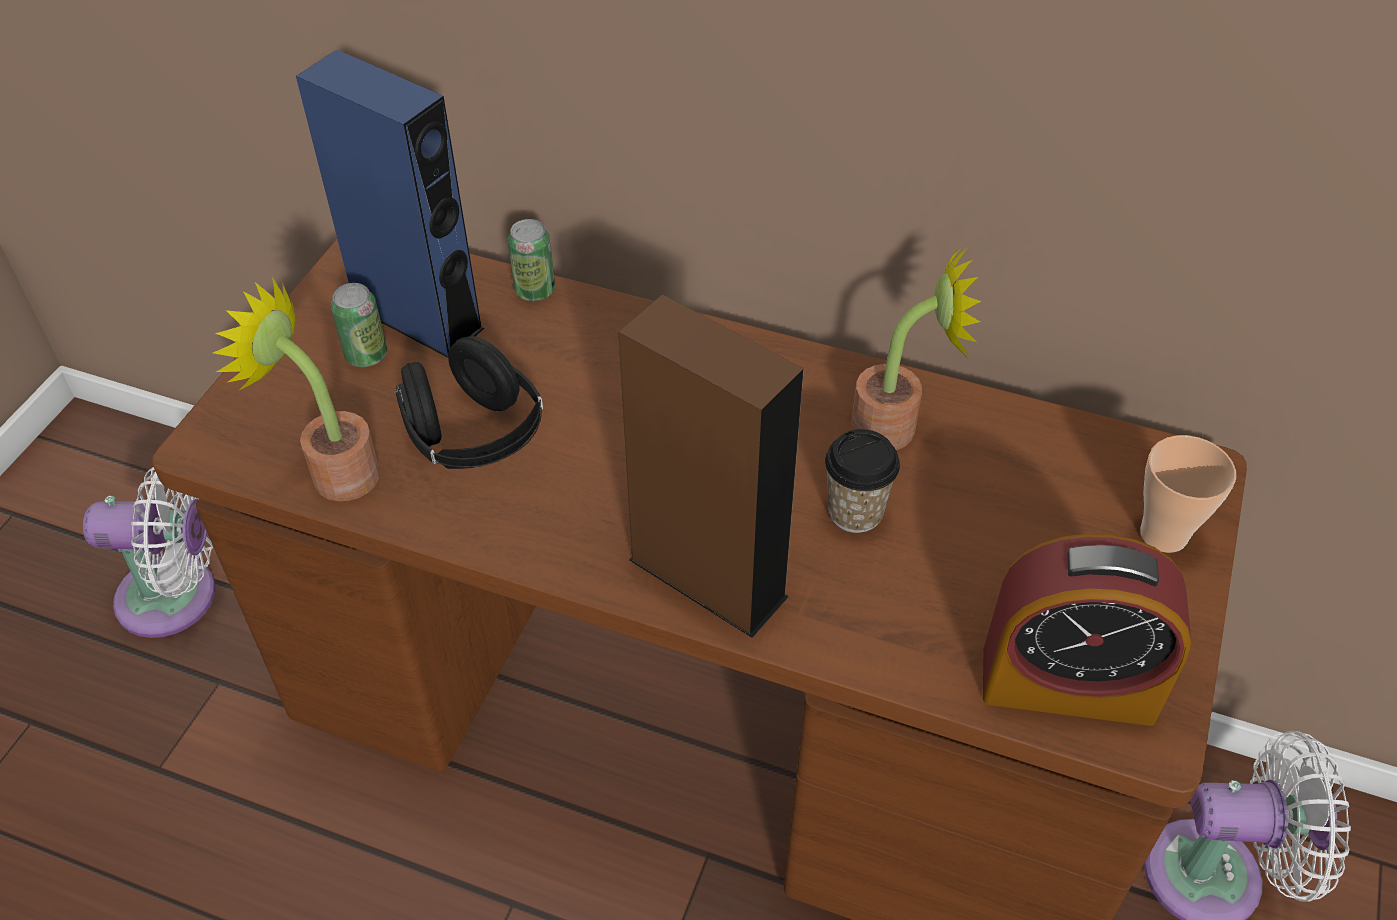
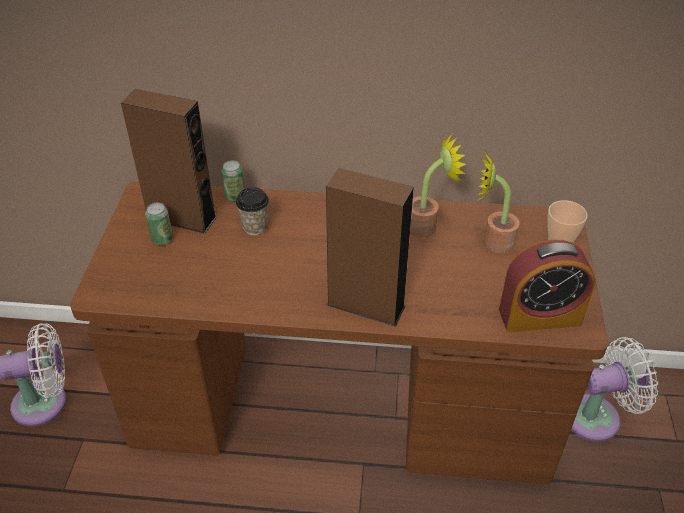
camera: 15 degrees left, 5 degrees down
(334, 471) = (167, 294): potted plant -> potted plant (492, 241)
(418, 317) = (181, 218): blue speaker -> brown speaker
(474, 436) = (231, 265): black headphones -> none
(855, 512) = (422, 264): cup -> cup (255, 227)

